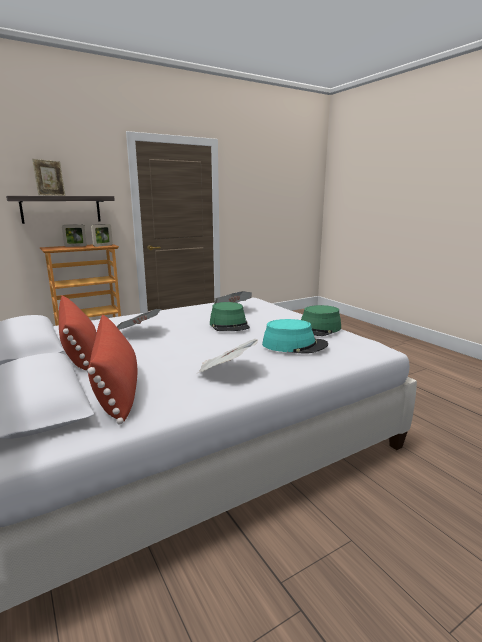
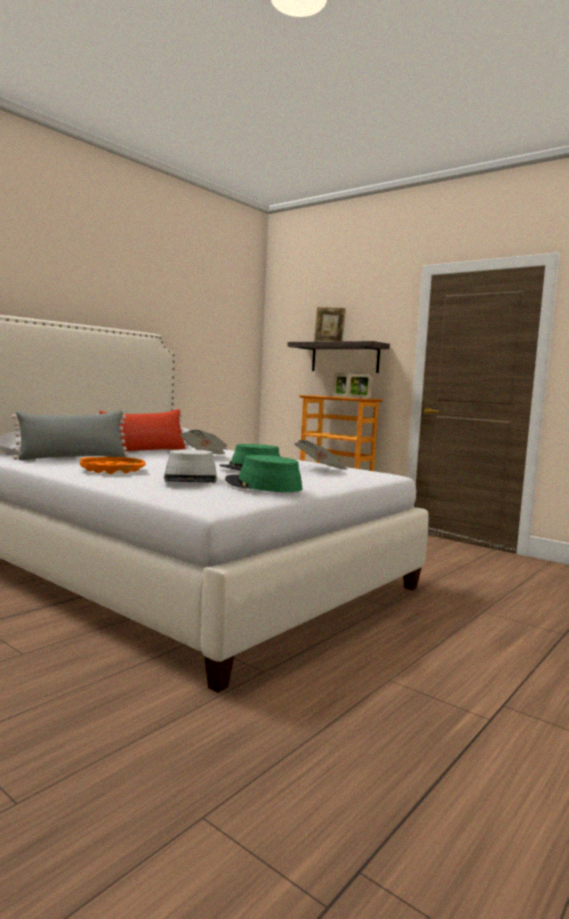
camera: 70 degrees right, 10 degrees down
(117, 389) = (73, 458): red pillow -> grey pillow
(226, 371) = (112, 470): newspaper -> orange tray
(294, 345) = (191, 479): turquoise hat -> grey hat

